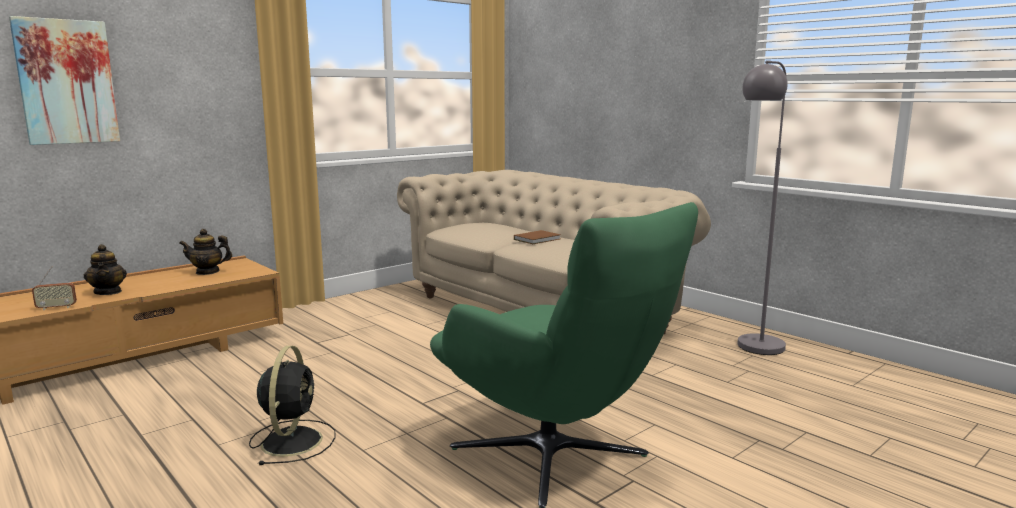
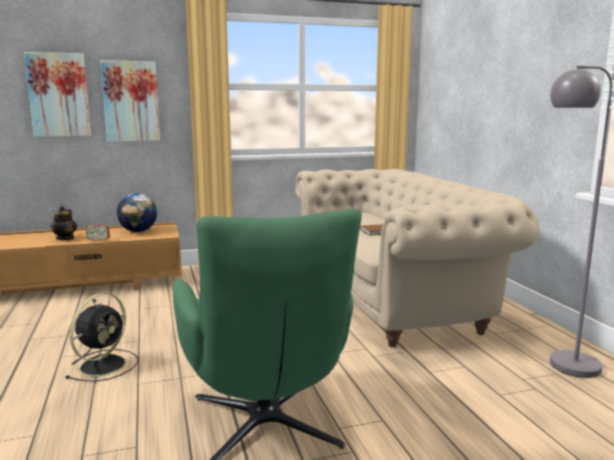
camera: 25 degrees right, 0 degrees up
(56, 308) = (25, 245): radio -> radio (98, 240)
(175, 91) = (131, 101): none -> picture
(208, 272) = (138, 231): teapot -> globe

